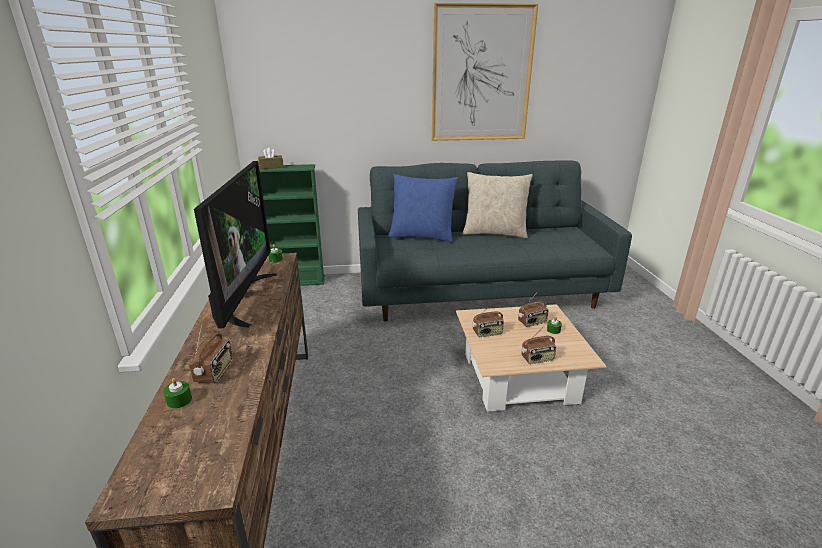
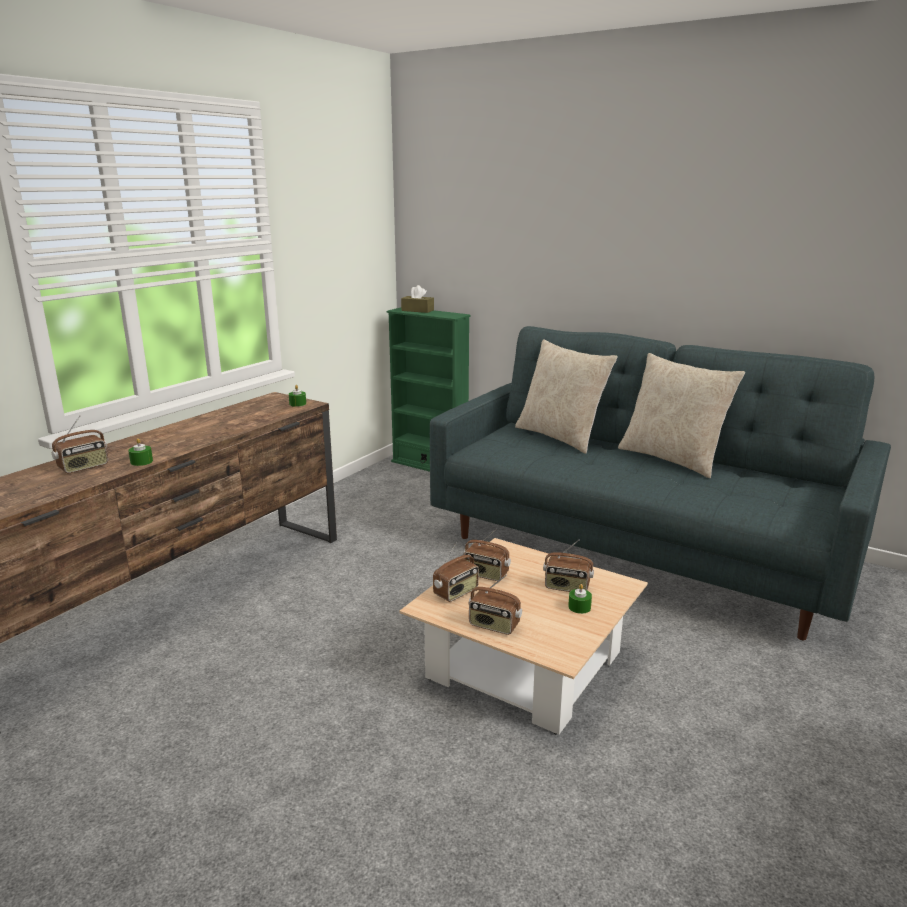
camera: 40 degrees right, 5 degrees down
(179, 400) = (32, 475): green candle -> green candle (141, 462)
(243, 298) = (208, 426): television -> none
(422, 236) = (560, 437): blue pillow -> beige pillow
(481, 75) = (713, 203): picture -> none
(491, 350) = (456, 593): none -> radio

